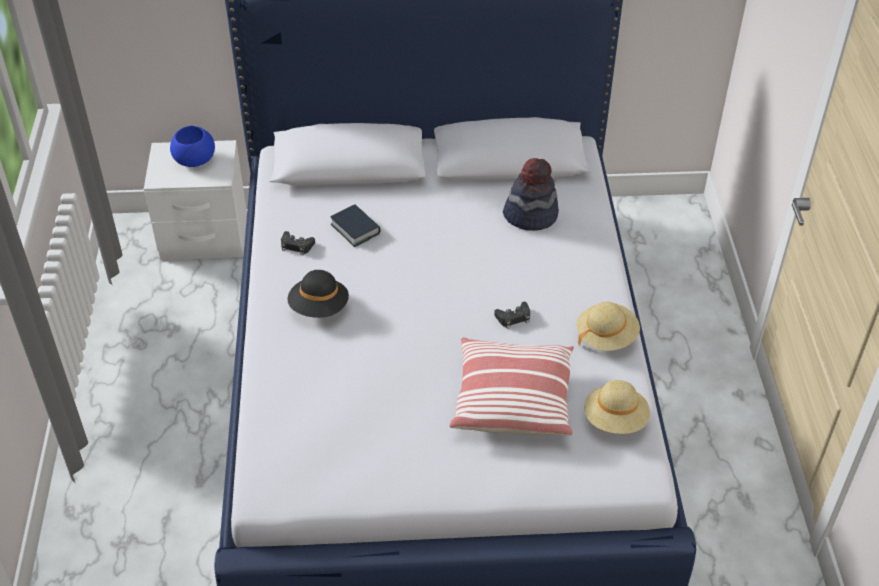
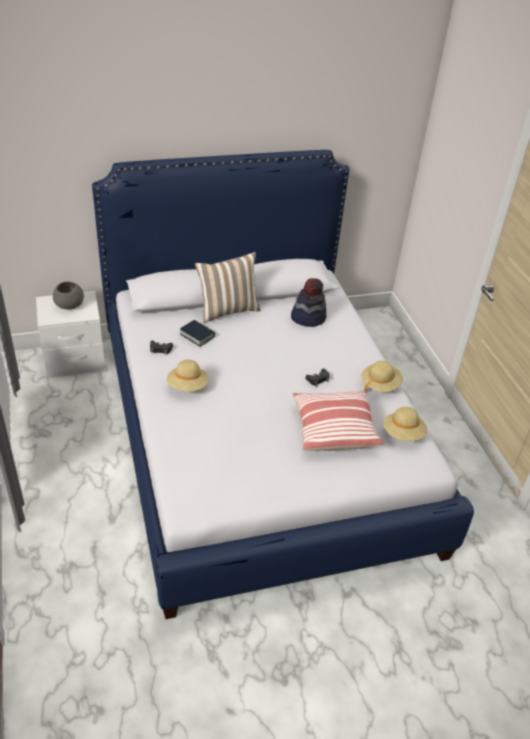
camera: 15 degrees left, 5 degrees down
(194, 160) = (69, 305): blue bowl -> grey bowl
(319, 308) = (187, 386): black hat -> beige hat
(412, 192) = (227, 310): none -> pillow

